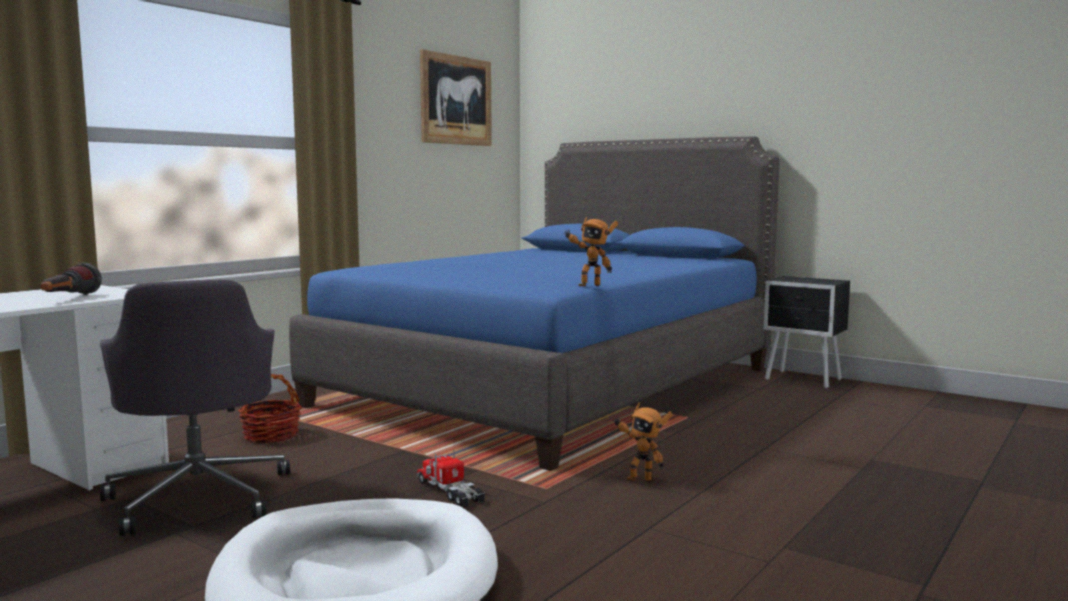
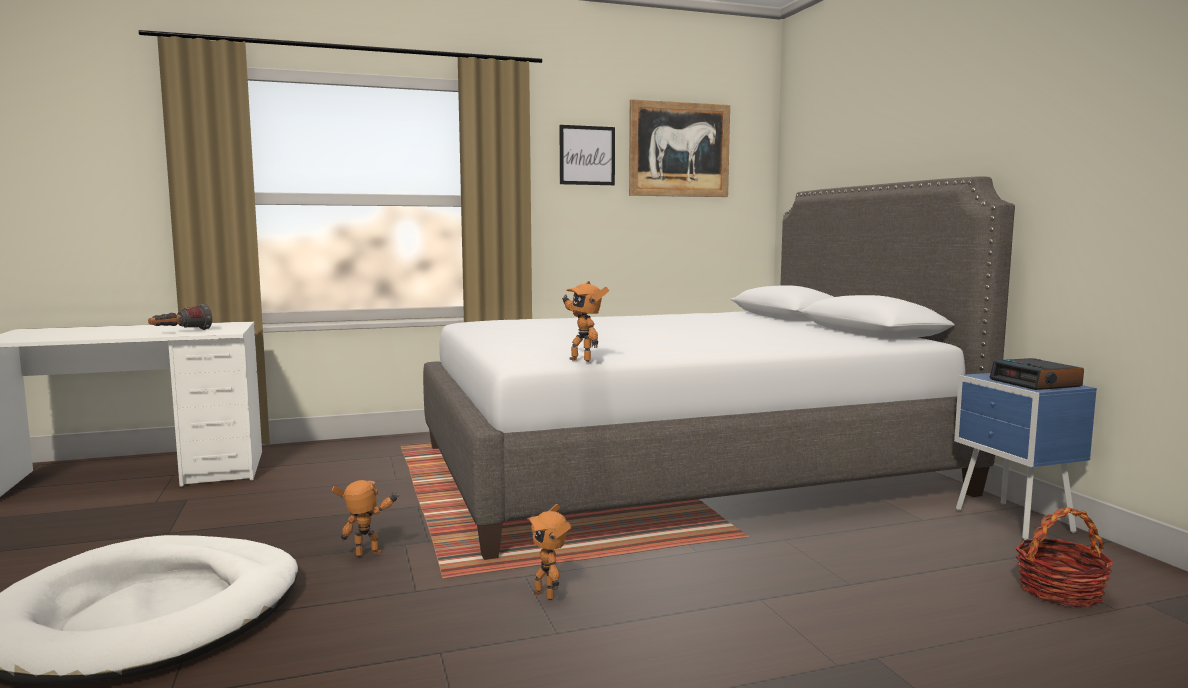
camera: 35 degrees right, 0 degrees up
(199, 496) = (220, 509): grey office chair -> none
(271, 435) = (363, 468): basket -> basket (1060, 592)
(389, 101) = (587, 155): none -> picture
(450, 491) = (369, 556): toy truck -> toy robot
(552, 386) = (680, 469): blue bed -> grey bed
(804, 380) = (1014, 522): black nightstand -> blue nightstand
(817, 281) = (1036, 383): none -> alarm clock

